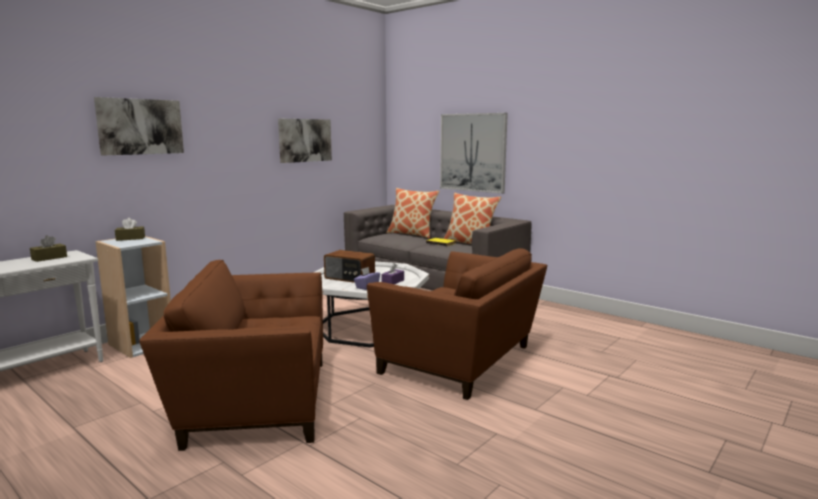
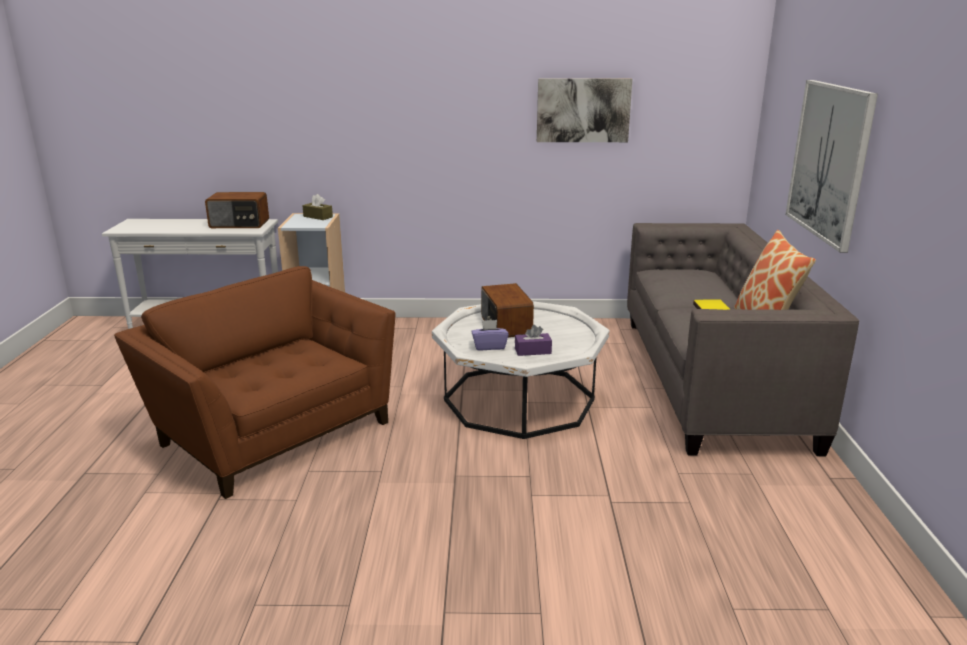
camera: 50 degrees right, 10 degrees up
(49, 258) = (239, 224): brown tissue box -> radio
(140, 126) = (347, 91): picture -> none
(412, 234) = (726, 281): pillow -> none
(461, 361) = (512, 499): brown armchair -> none

